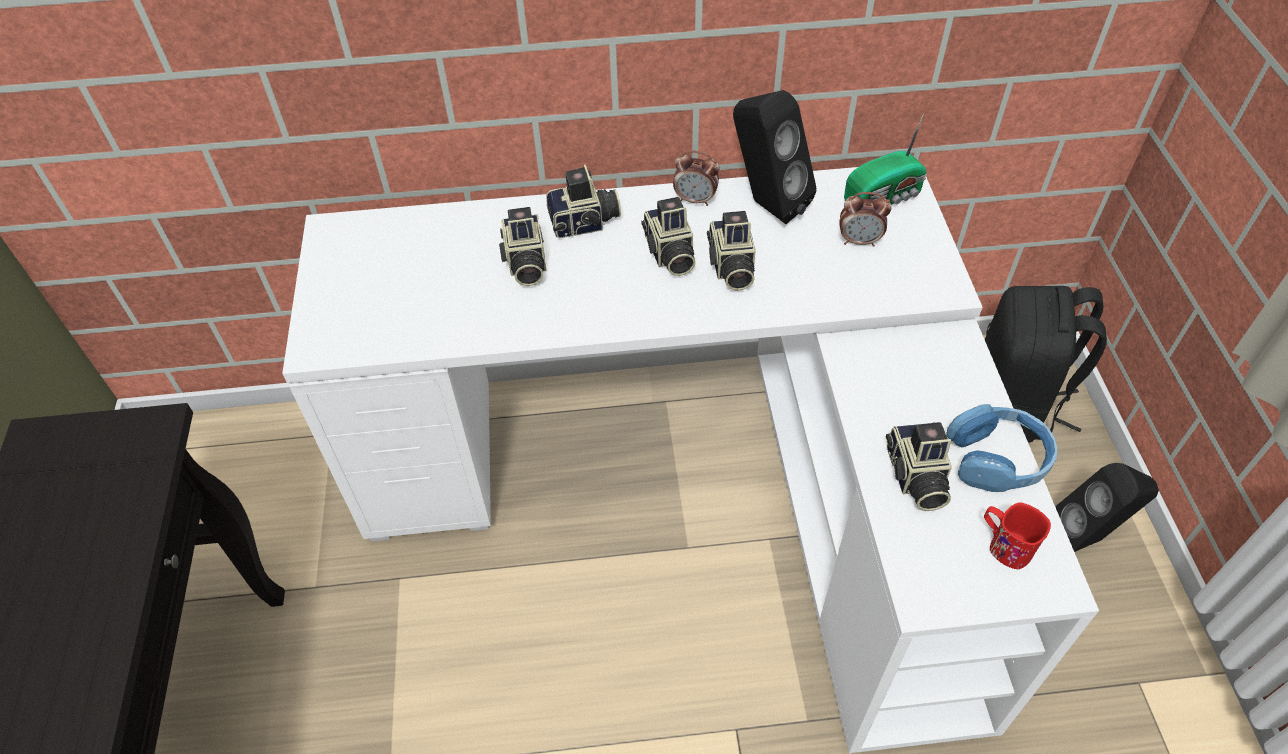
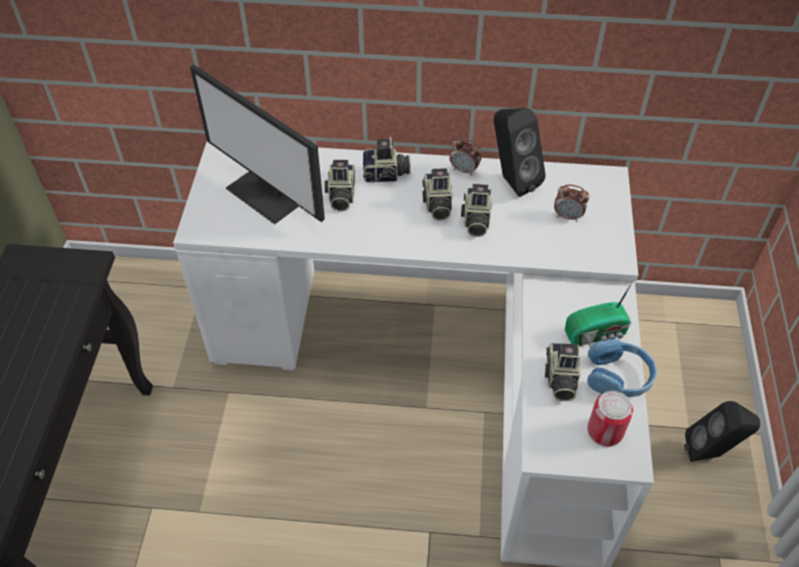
camera: 10 degrees right, 0 degrees up
(415, 277) = (268, 194): none -> monitor
(885, 197) = (595, 189): radio -> radio (597, 333)
(1004, 545) = (605, 431): red mug -> can
(1014, 405) = (687, 351): black backpack -> none

